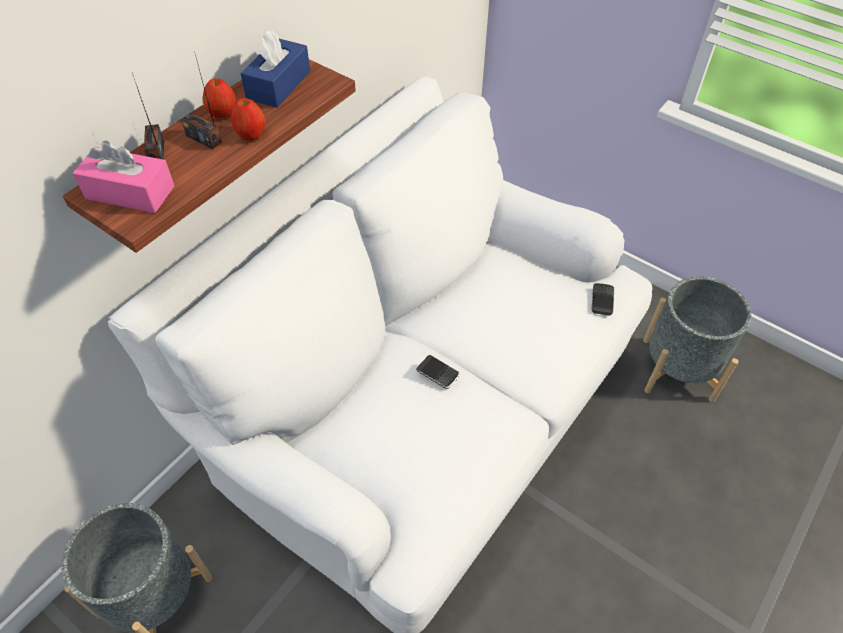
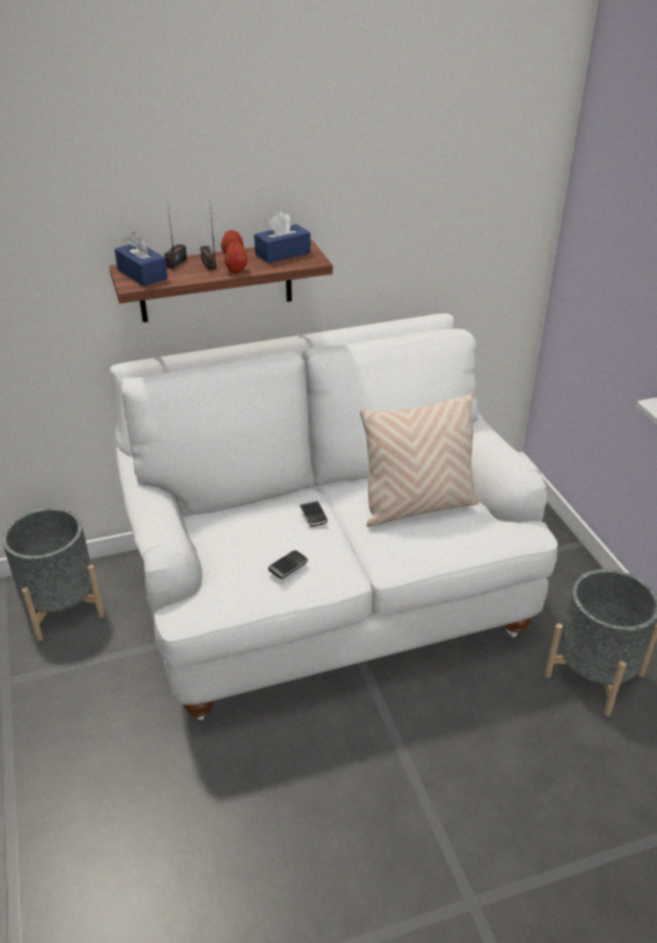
camera: 35 degrees right, 15 degrees down
(130, 192) = (142, 274): pink tissue box -> blue tissue box
(520, 308) = (417, 507): none -> beige pillow
(602, 300) = (492, 531): phone -> phone (288, 566)

